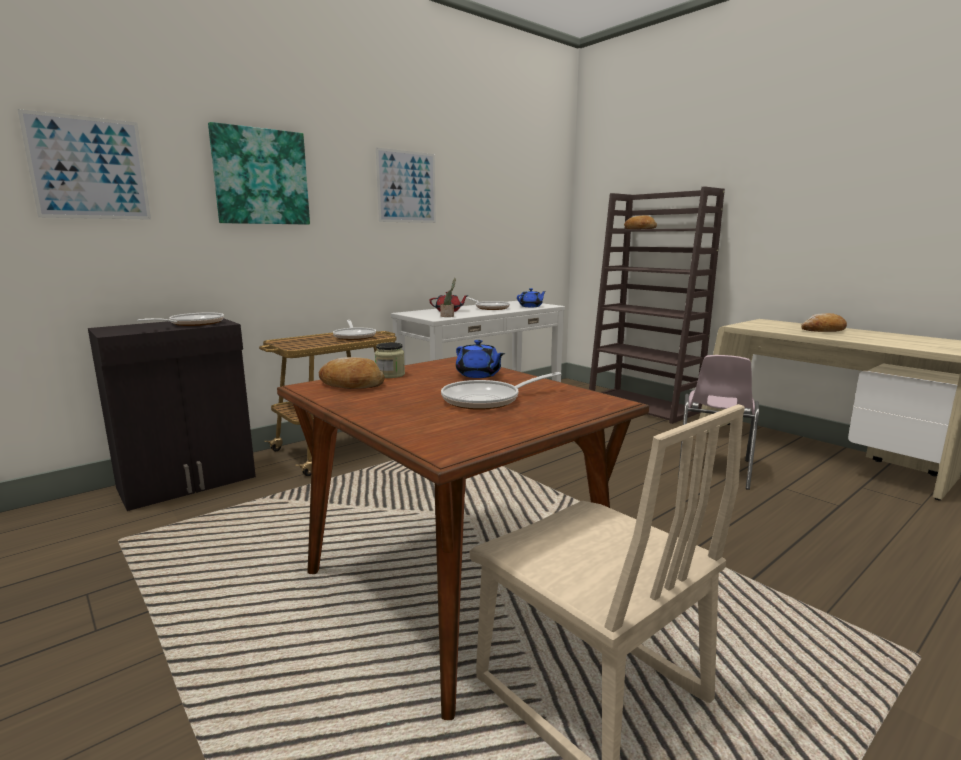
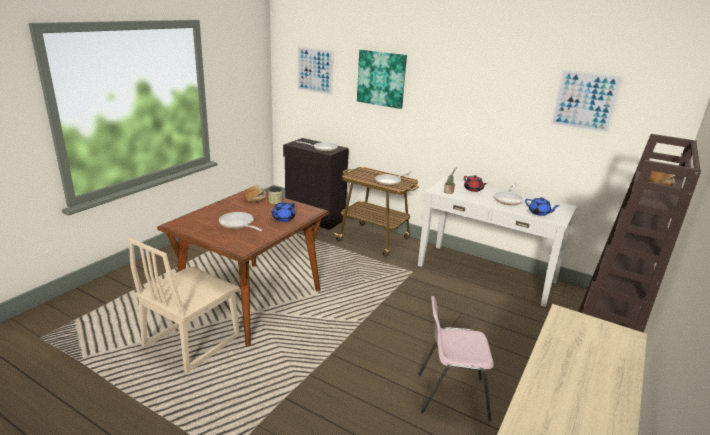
camera: 70 degrees right, 10 degrees up
(407, 187) = (476, 92): picture -> picture (585, 101)
(823, 330) = (590, 366): bread -> none

